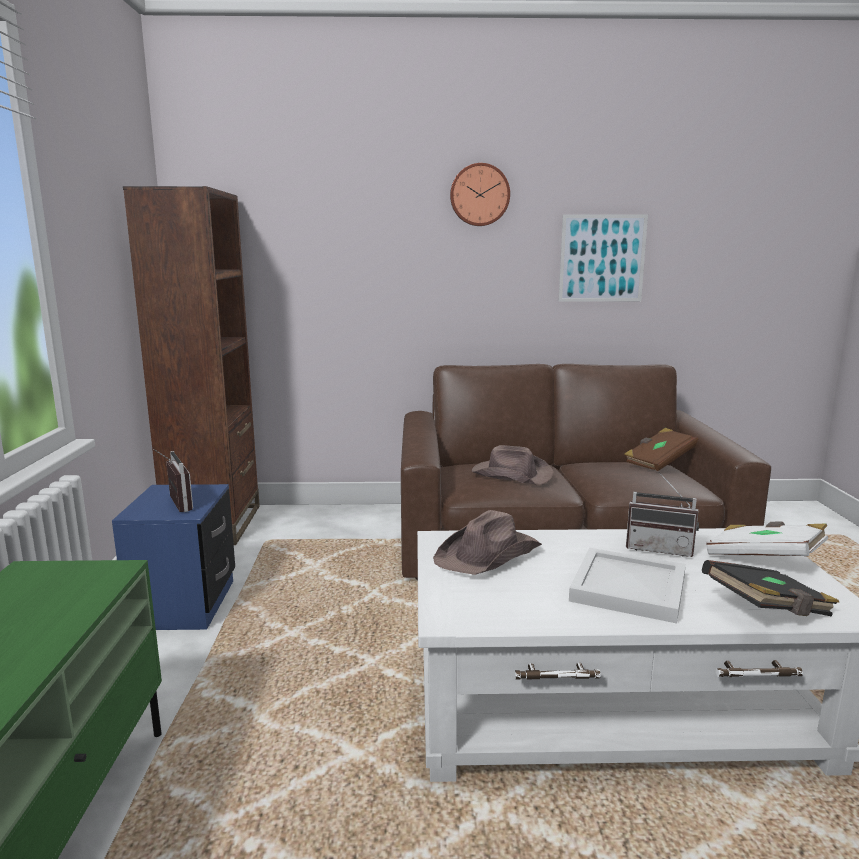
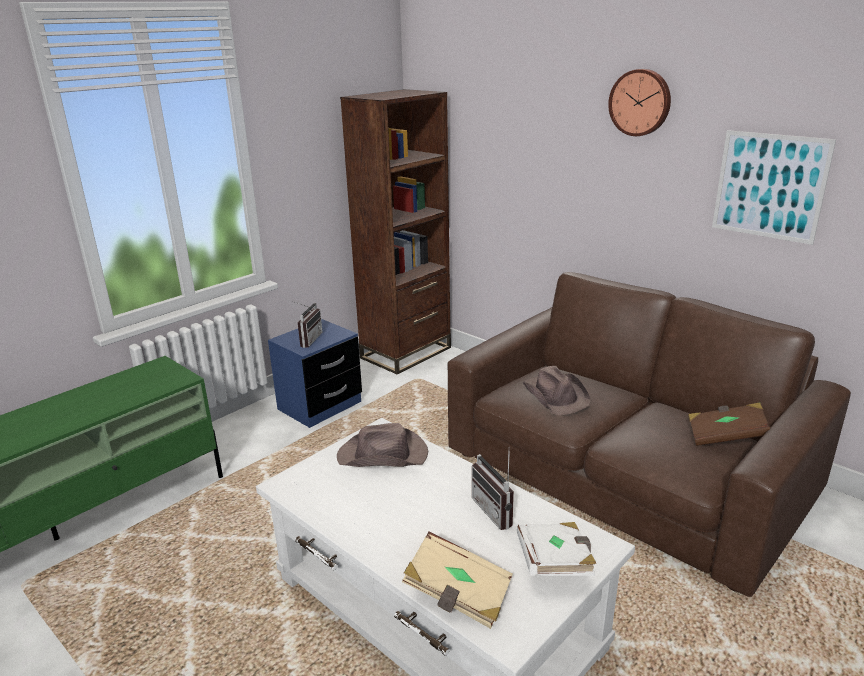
camera: 45 degrees right, 10 degrees up
(626, 589) = (408, 524): white tray -> none
(767, 610) = (458, 595): black book -> beige book

